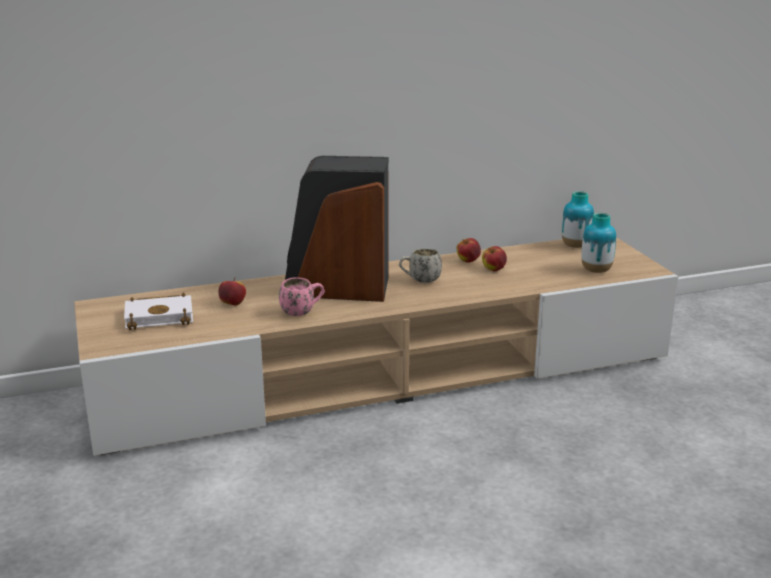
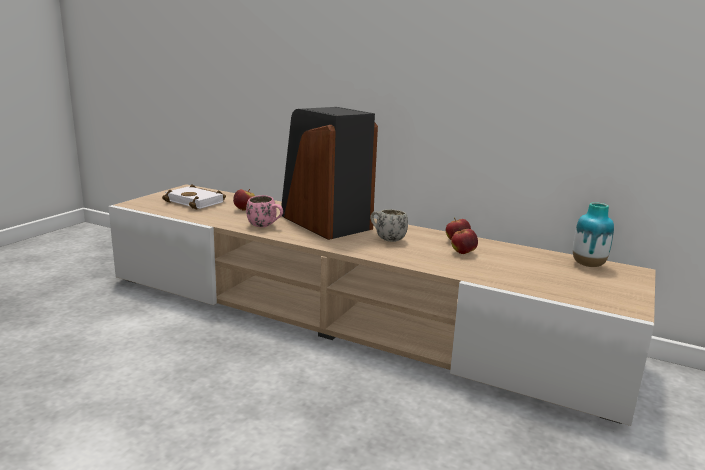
camera: 45 degrees right, 5 degrees down
(596, 270) = (561, 286): vase -> none

